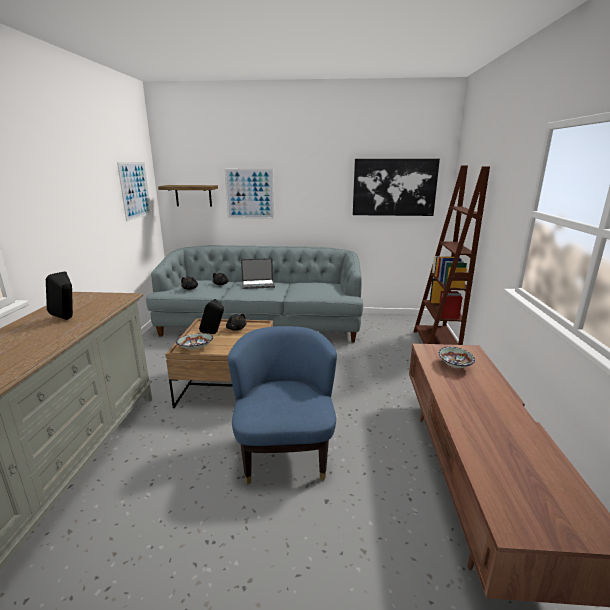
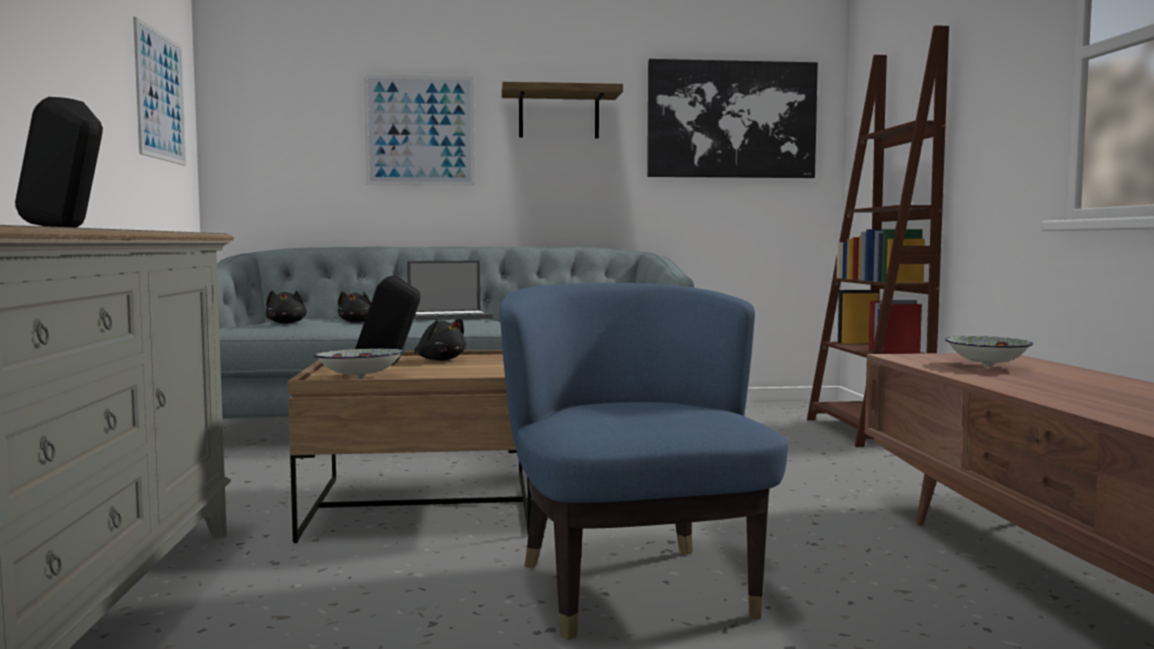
camera: 10 degrees left, 15 degrees down
(193, 195) = (287, 133): shelf -> shelf (559, 114)

